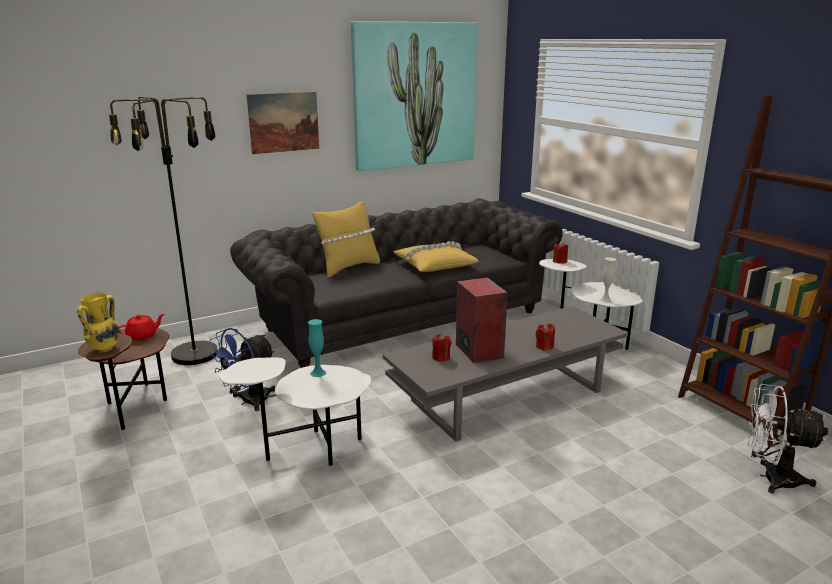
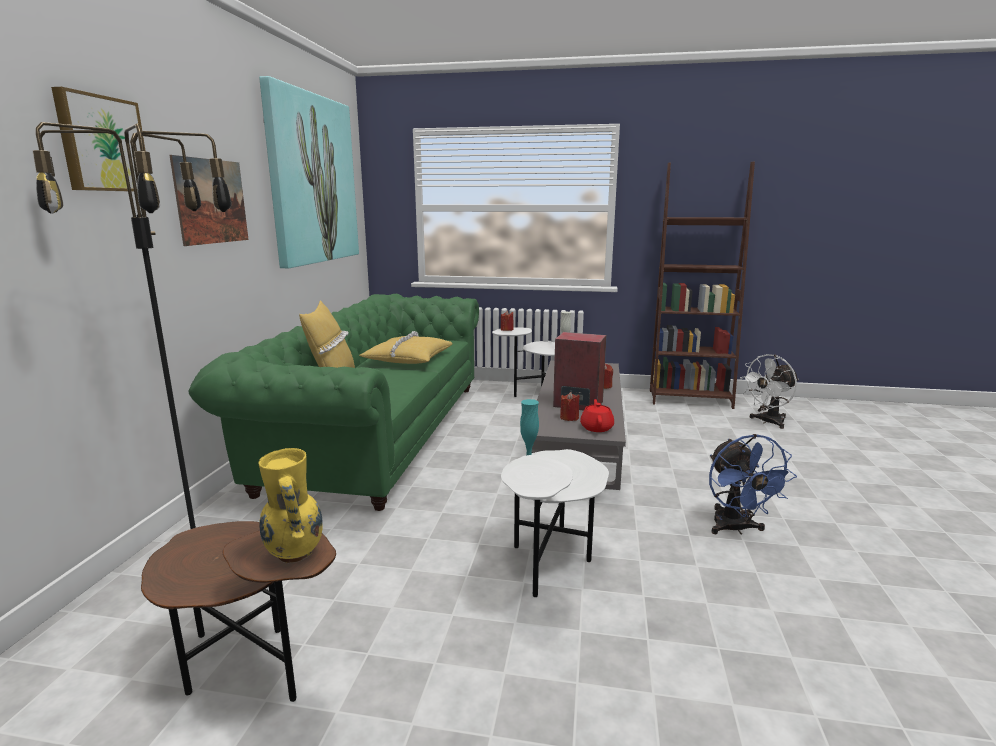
camera: 50 degrees left, 5 degrees down
(142, 336) = (218, 541): red teapot -> red teapot (597, 427)
(191, 95) = (101, 144): none -> picture
(248, 401) = (391, 566): blue fan -> blue fan (735, 529)
(401, 319) = (376, 432): grey sofa -> green sofa

